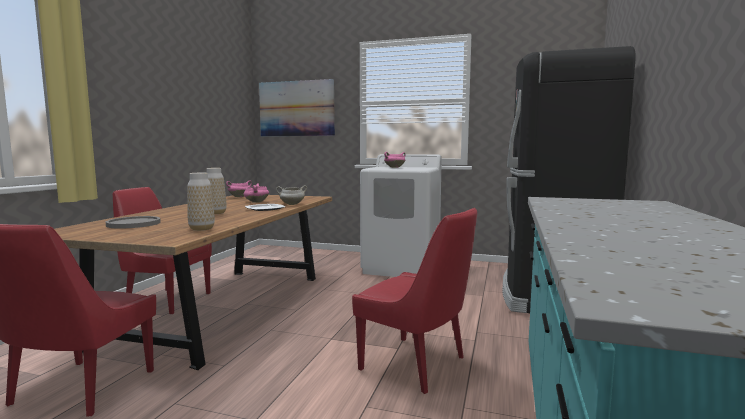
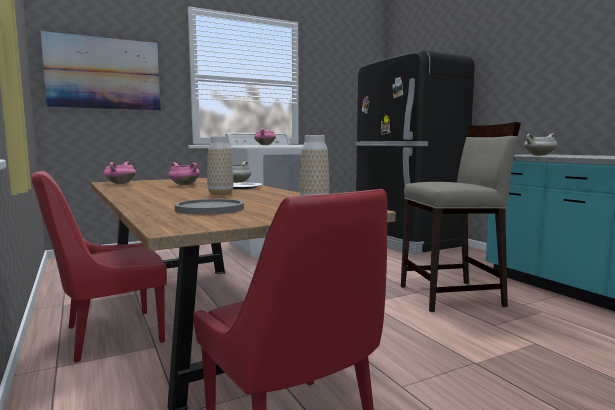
camera: 45 degrees left, 0 degrees up
(416, 364) = (452, 296): red chair -> beige stool
(564, 204) = (539, 155): none -> white cooking pot

